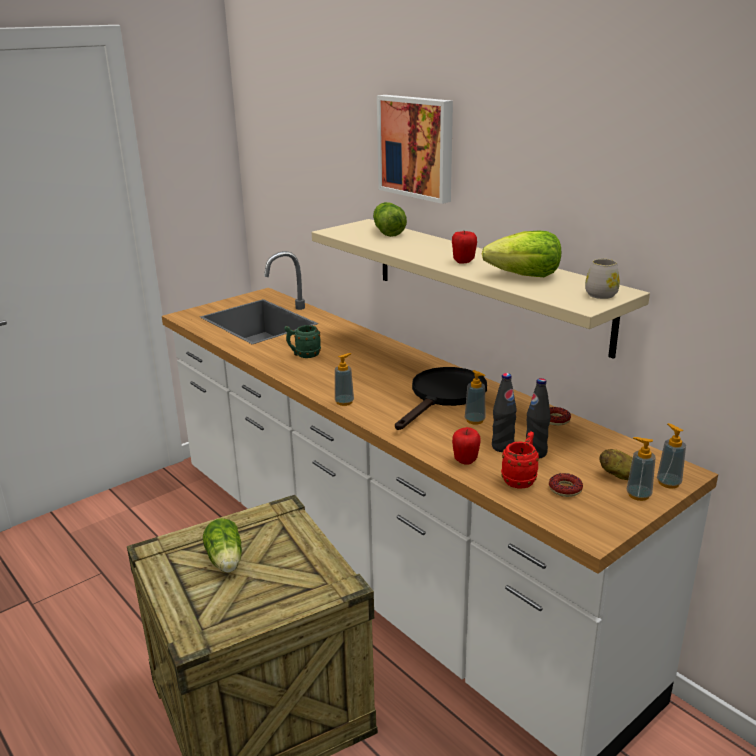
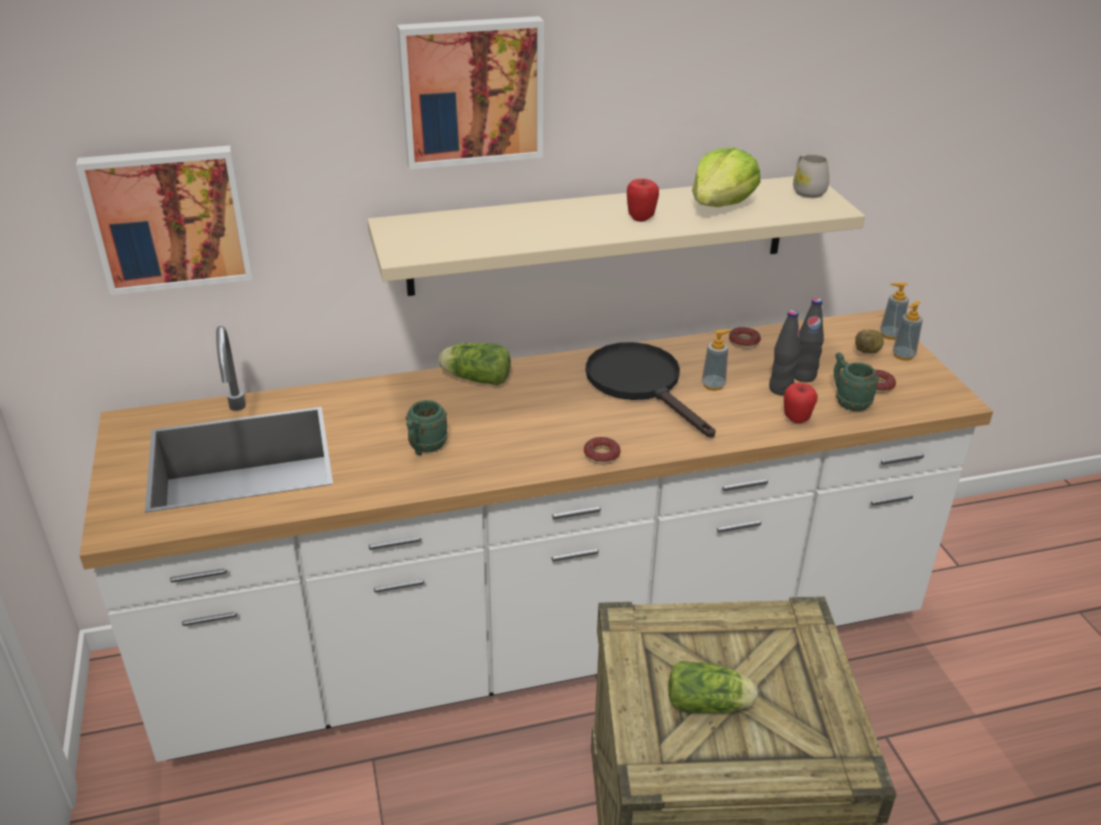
camera: 65 degrees left, 10 degrees up
(299, 188) = (169, 218): none -> picture
(344, 402) = (601, 455): soap dispenser -> donut
(388, 231) = (455, 223): lettuce -> lettuce (474, 378)
(521, 479) = (848, 401): red mug -> green mug

